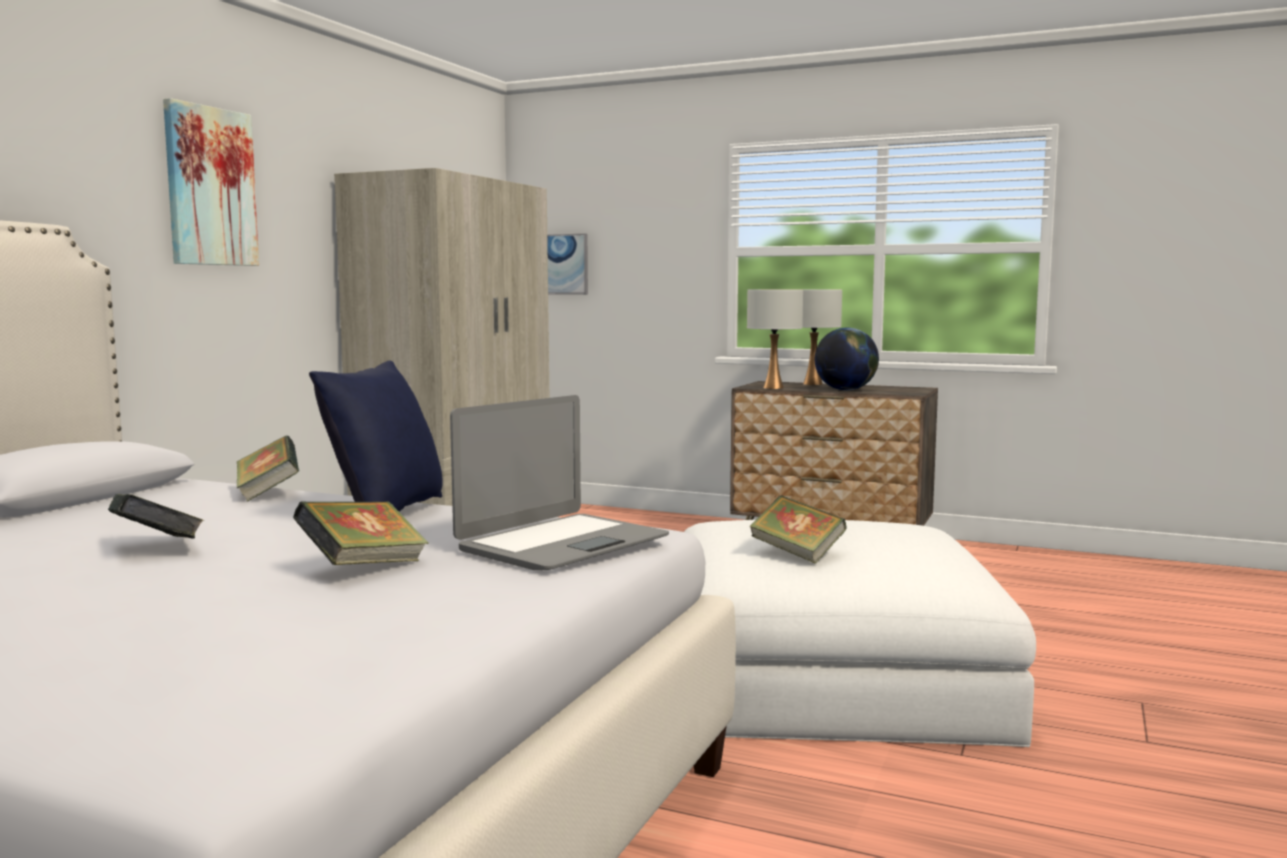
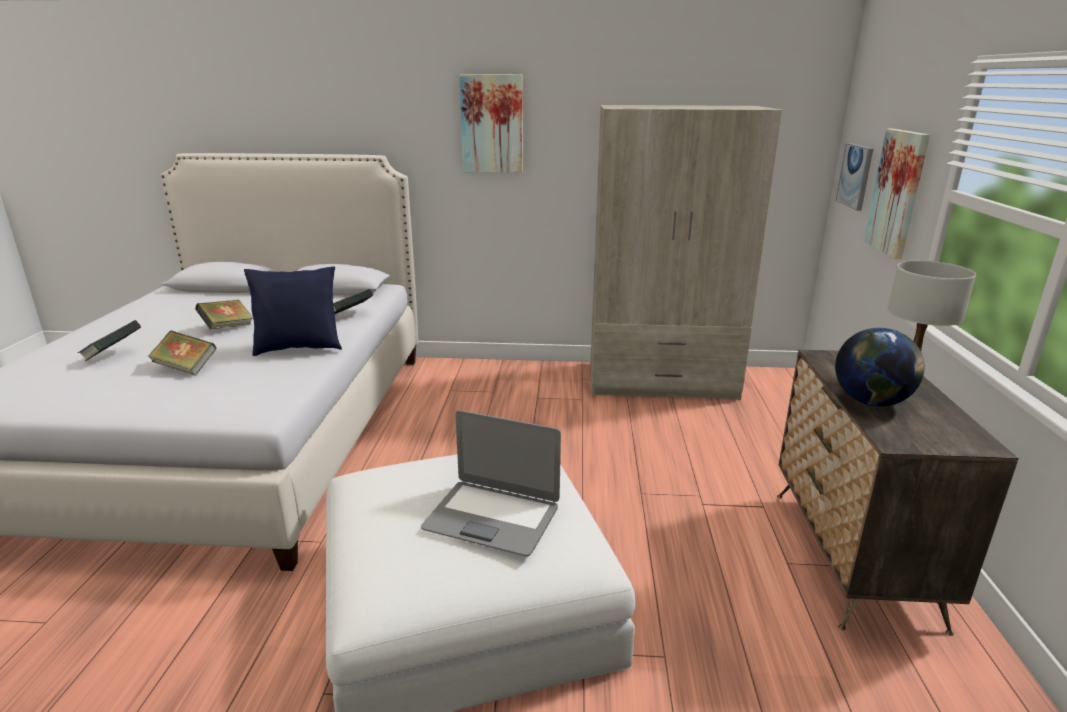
camera: 70 degrees right, 15 degrees up
(562, 544) = (221, 399): laptop -> laptop (492, 517)
(650, 265) = (897, 192): none -> picture
(773, 388) = (830, 366): white table lamp -> none
(797, 553) = (409, 493): book -> book (114, 355)

